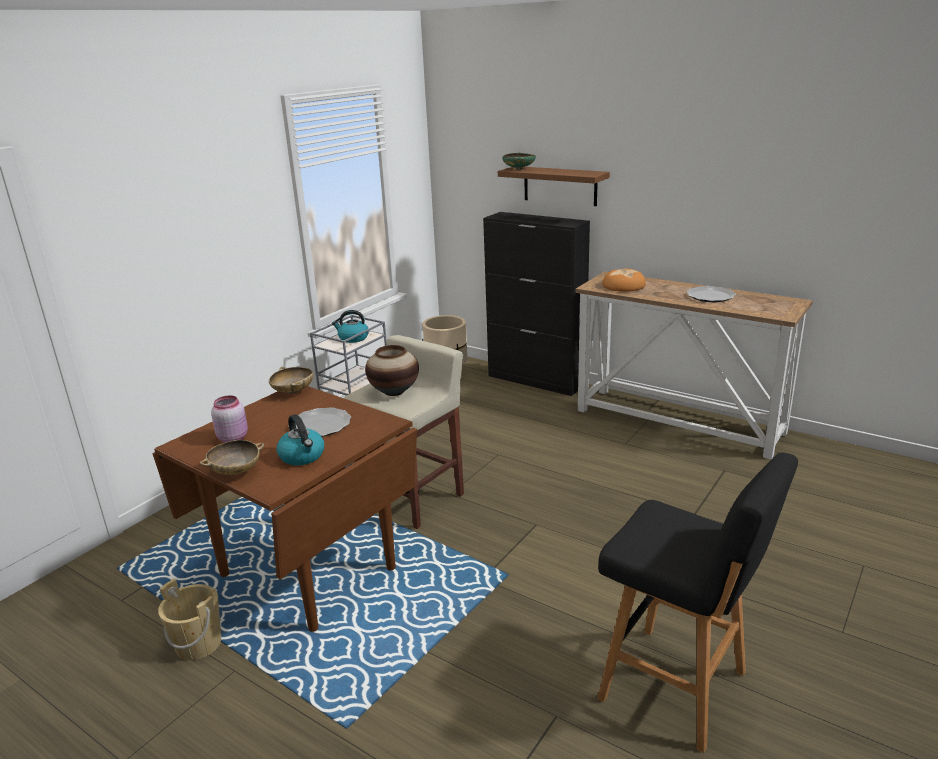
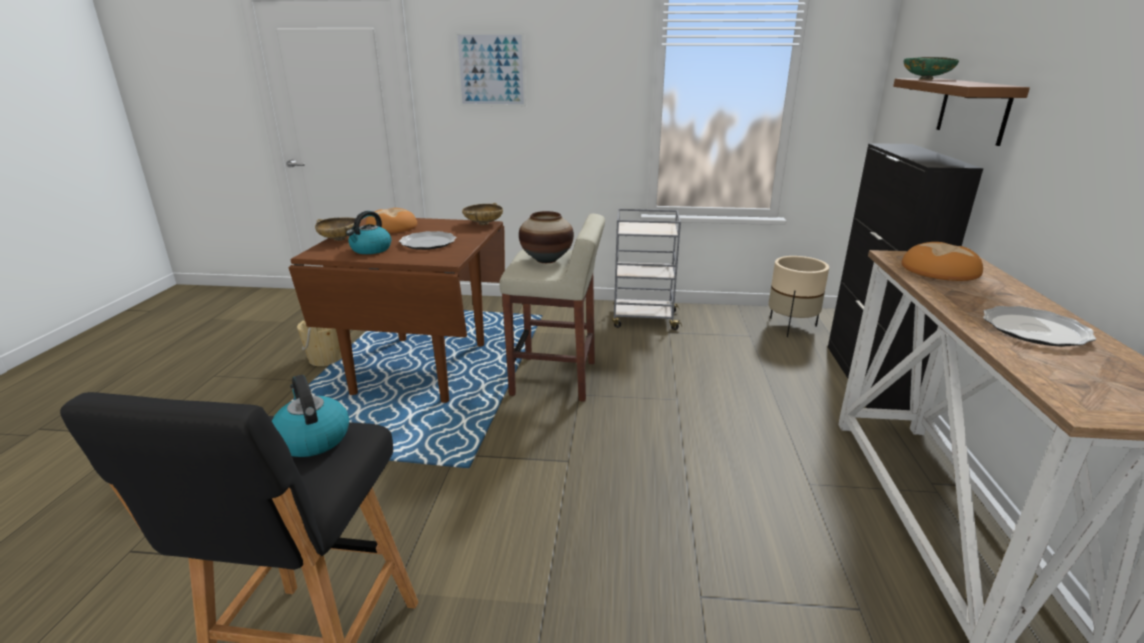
camera: 60 degrees right, 0 degrees up
(146, 228) = (491, 70): none -> picture
(233, 437) = (392, 227): pink jar -> bread
(353, 338) = (651, 228): kettle -> kettle (312, 438)

